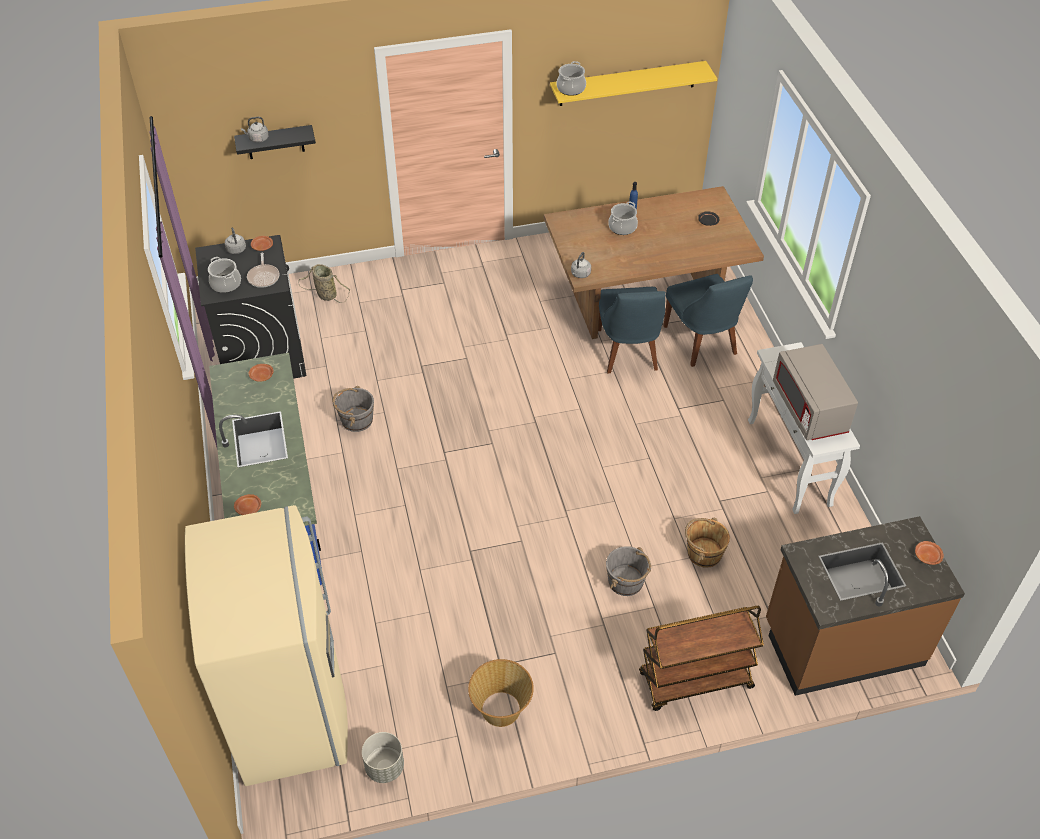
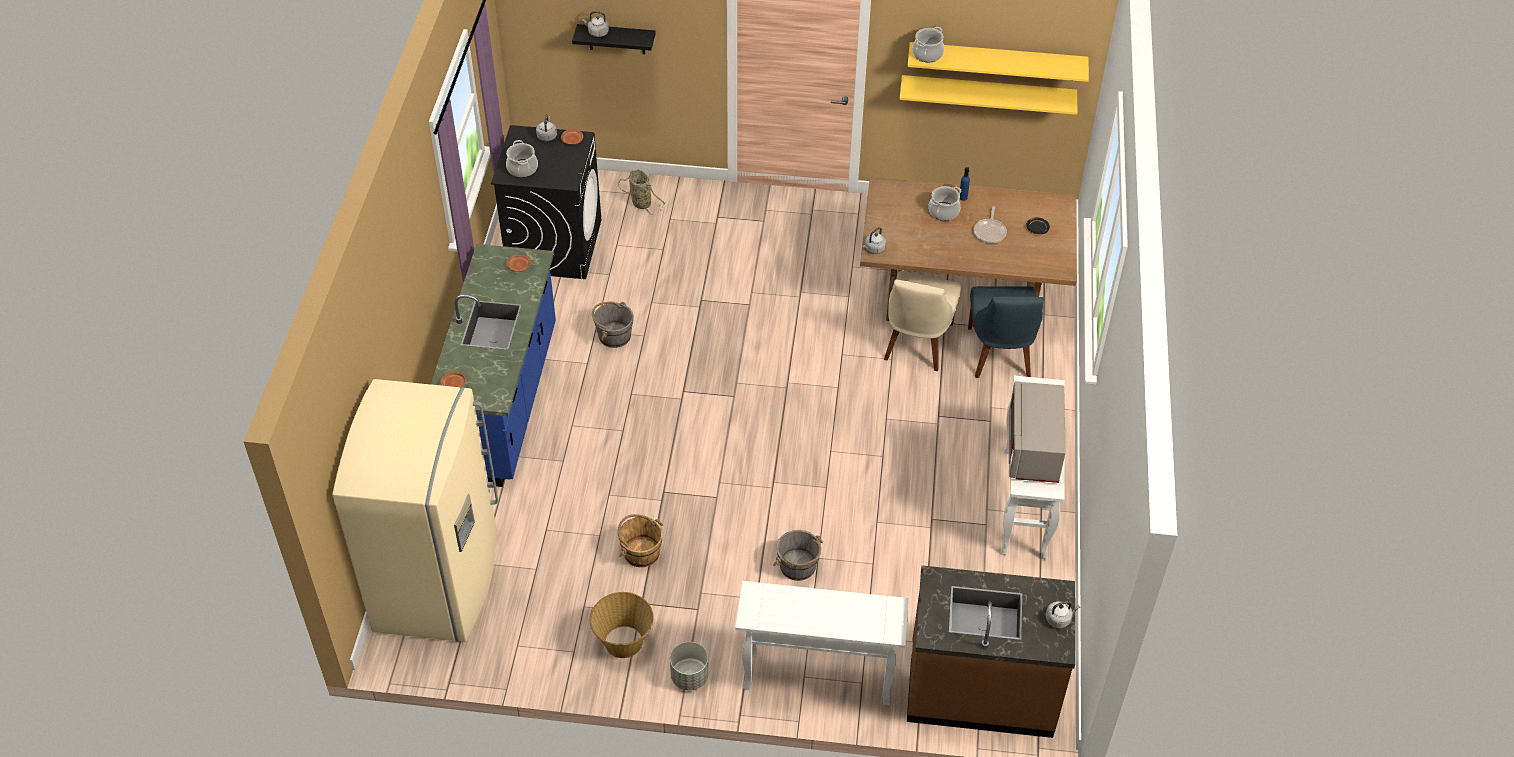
camera: 20 degrees right, 0 degrees up
(264, 277) = (560, 171): frying pan -> frying pan (990, 232)
(385, 766) = (498, 656): grey planter -> grey planter (690, 677)
(621, 117) = (987, 94): none -> yellow shelf
(628, 352) = (916, 344): blue chair -> beige chair
(695, 681) = (816, 677): brown cart -> white console table
(703, 553) = (888, 563): brown bucket -> brown bucket (641, 552)
(927, 555) = (1059, 619): brown plate -> grey kettle

